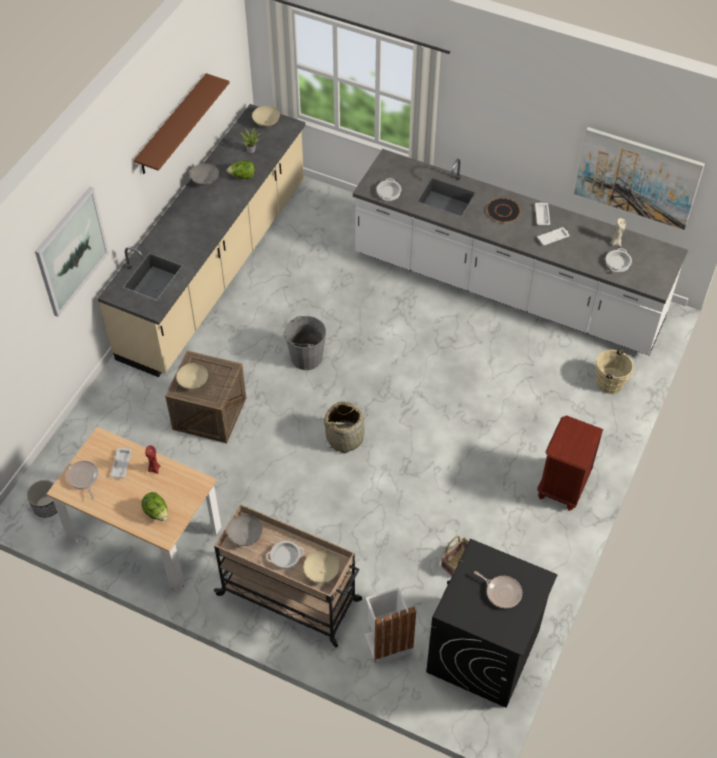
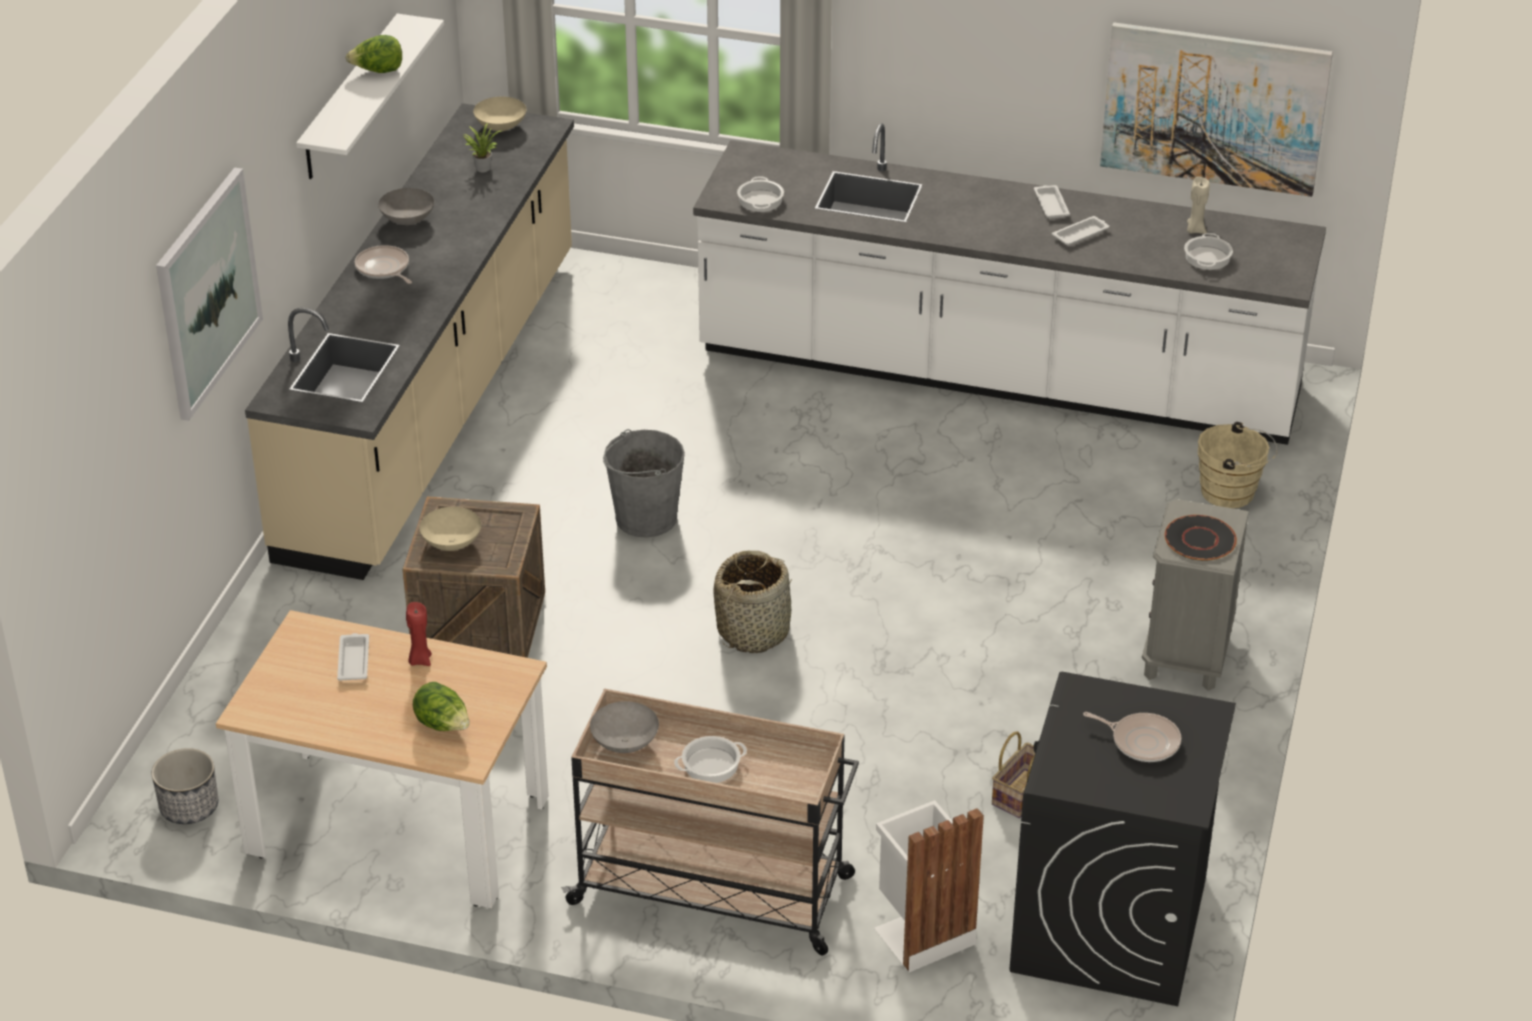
camera: 10 degrees left, 15 degrees down
(83, 478) = (284, 691): frying pan -> frying pan (384, 269)
(172, 125) = (350, 98): brown shelf -> white shelf
(242, 176) = (477, 207): lettuce -> lettuce (378, 71)
(322, 572) = (788, 779): beige bowl -> none
(503, 211) = (978, 206): black plate -> black plate (1199, 539)
(563, 486) = (1186, 655): brown nightstand -> grey nightstand

